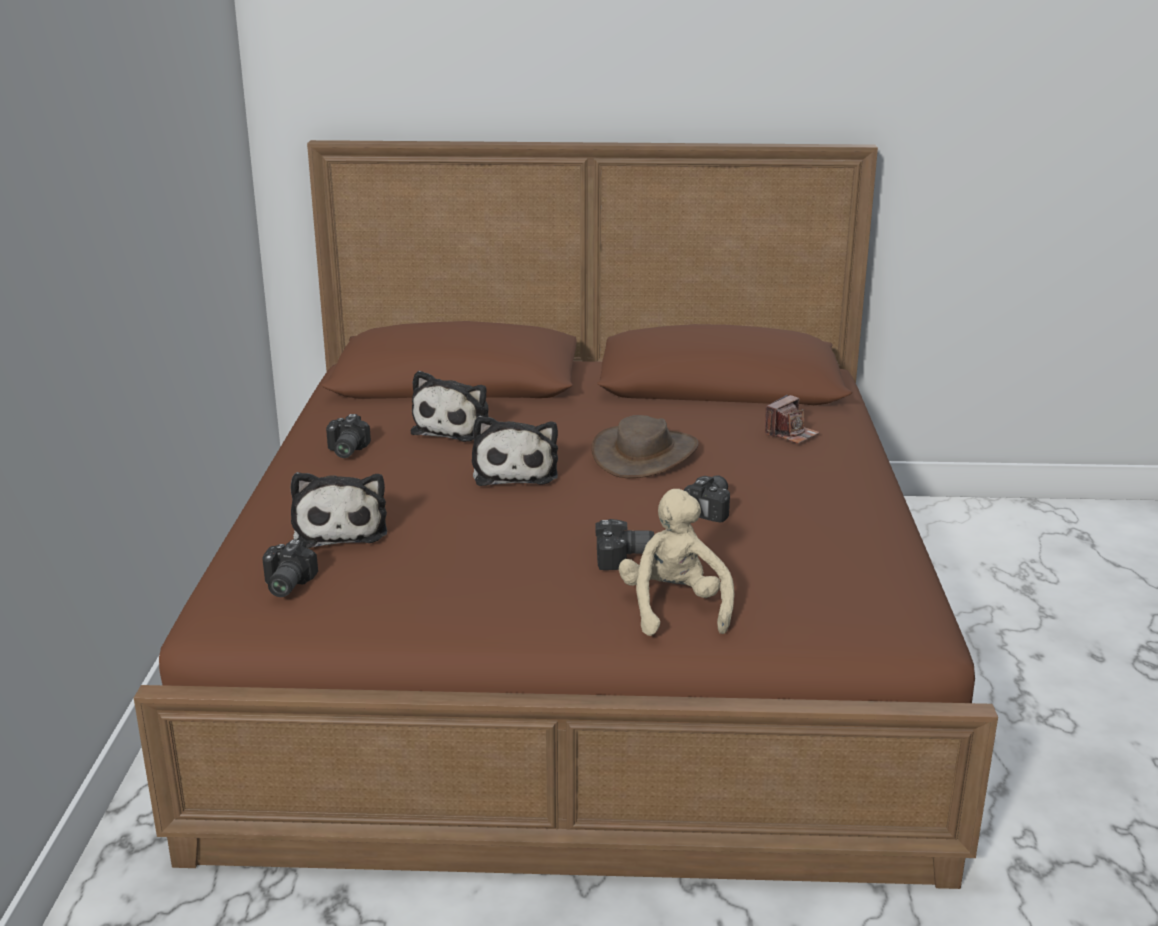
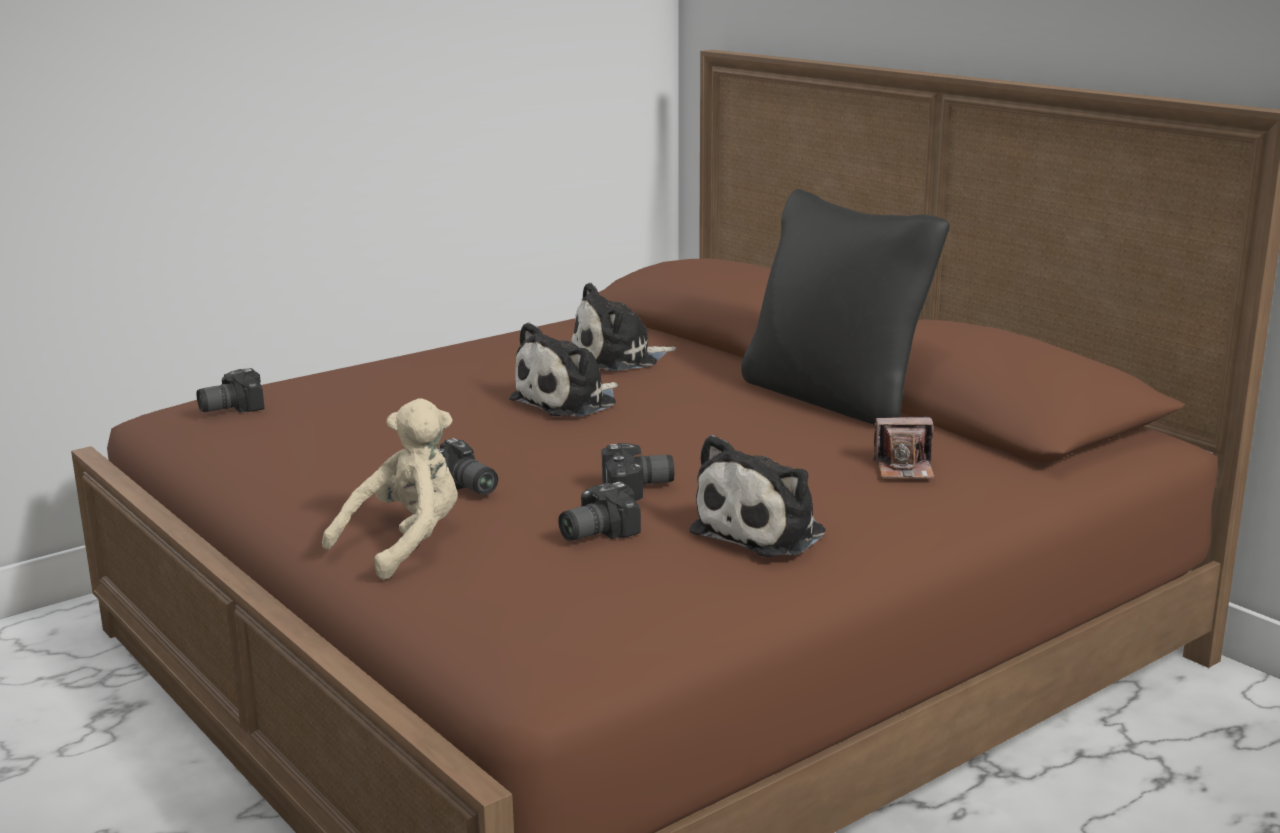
camera: 50 degrees right, 5 degrees down
(340, 529) = (353, 391): plush toy -> plush toy (764, 531)
(344, 451) = (499, 346): camera -> camera (593, 532)
(645, 454) = (710, 430): brown hat -> none
(650, 405) = (835, 398): none -> black pillow

